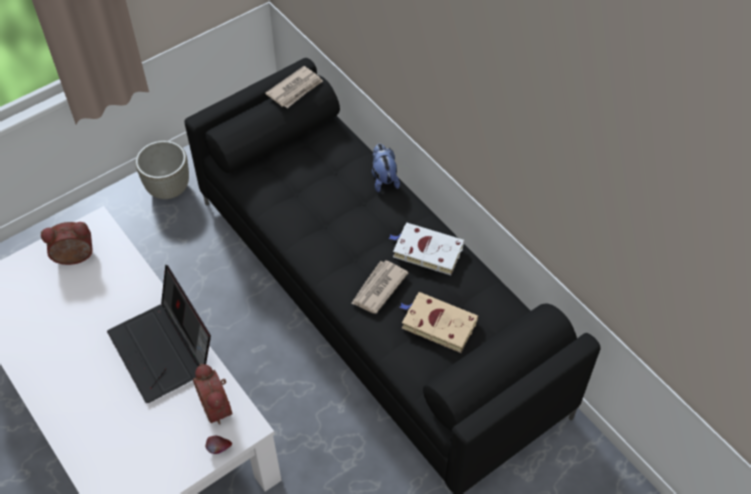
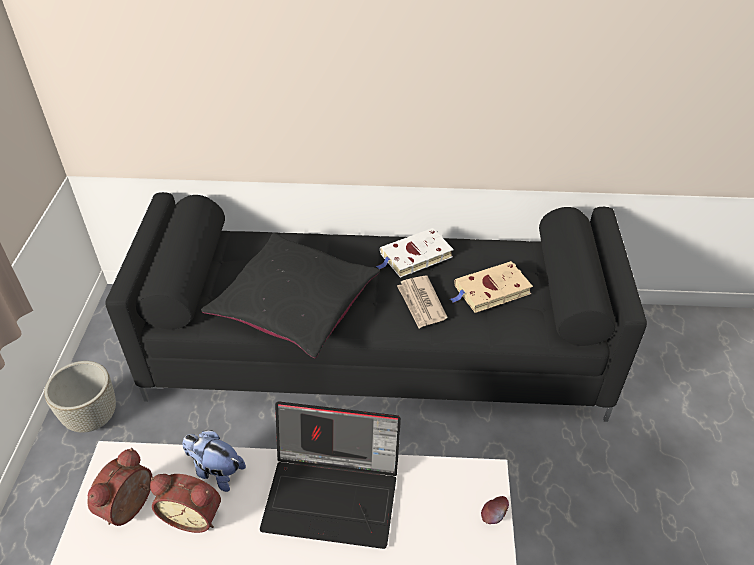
camera: 50 degrees left, 10 degrees down
(218, 406) = (442, 487): alarm clock -> alarm clock (194, 514)
(295, 89) = (181, 215): newspaper -> none
(304, 215) = (294, 304): none -> black pillow
(383, 178) = (316, 239): plush toy -> plush toy (216, 471)

